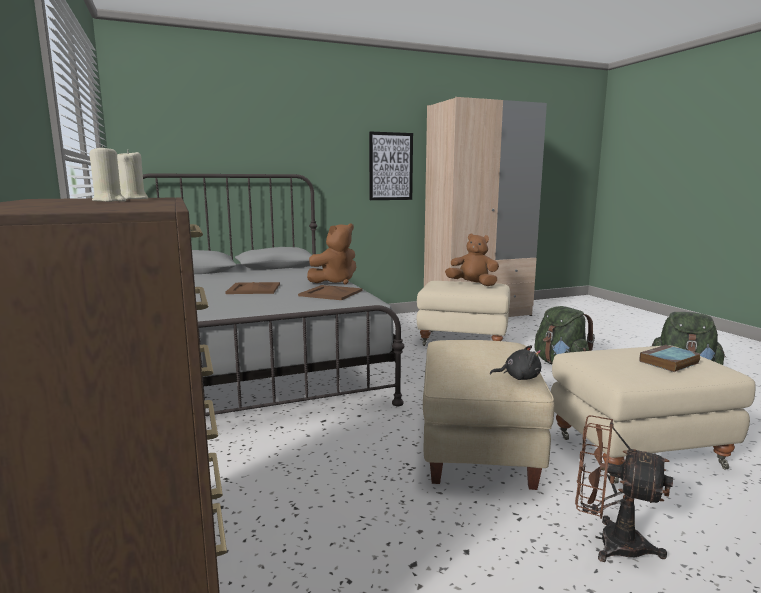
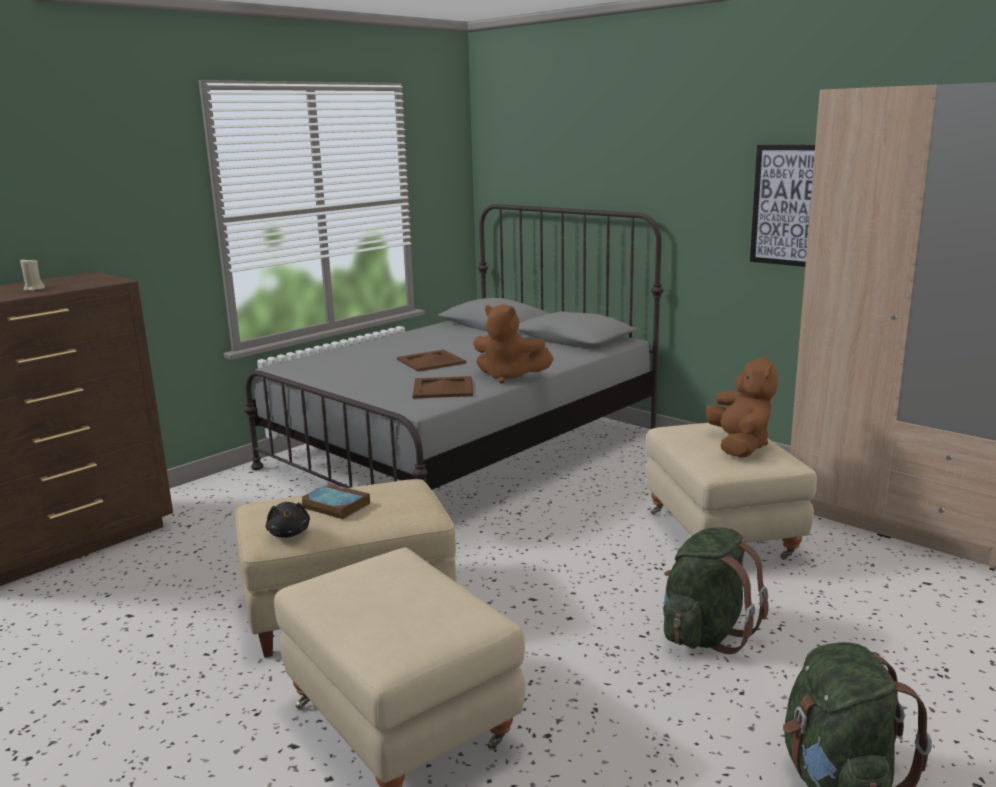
camera: 65 degrees right, 5 degrees up
(133, 199) = (73, 285): beige candle -> none
(609, 541) = (178, 709): brown fan -> none
(669, 362) = (382, 613): book -> book (334, 506)

